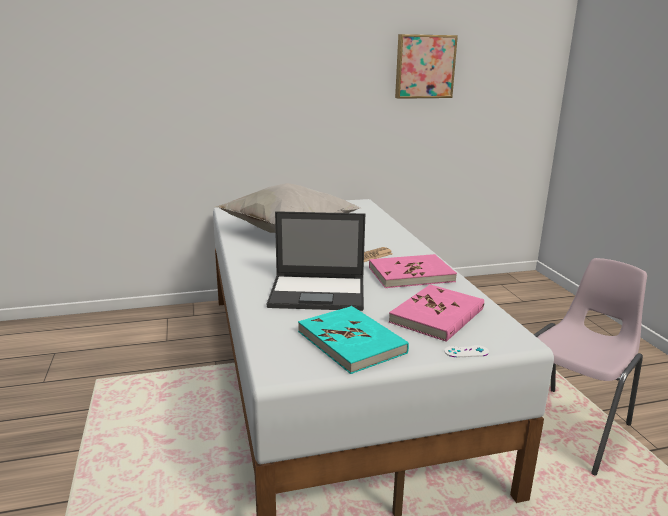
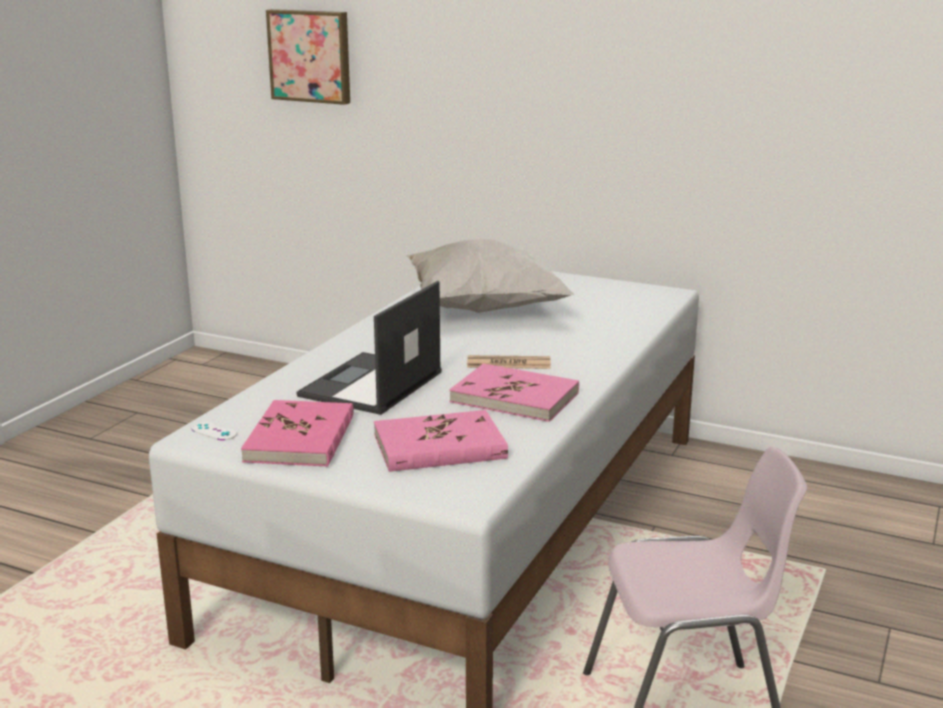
camera: 40 degrees right, 0 degrees up
(319, 293) = (370, 385): laptop -> laptop turned 75 degrees clockwise
(351, 342) = (301, 438): turquoise book -> pink book
(424, 66) = (815, 77): picture -> picture (311, 56)
(466, 351) = (387, 487): white game controller -> white game controller (214, 431)

